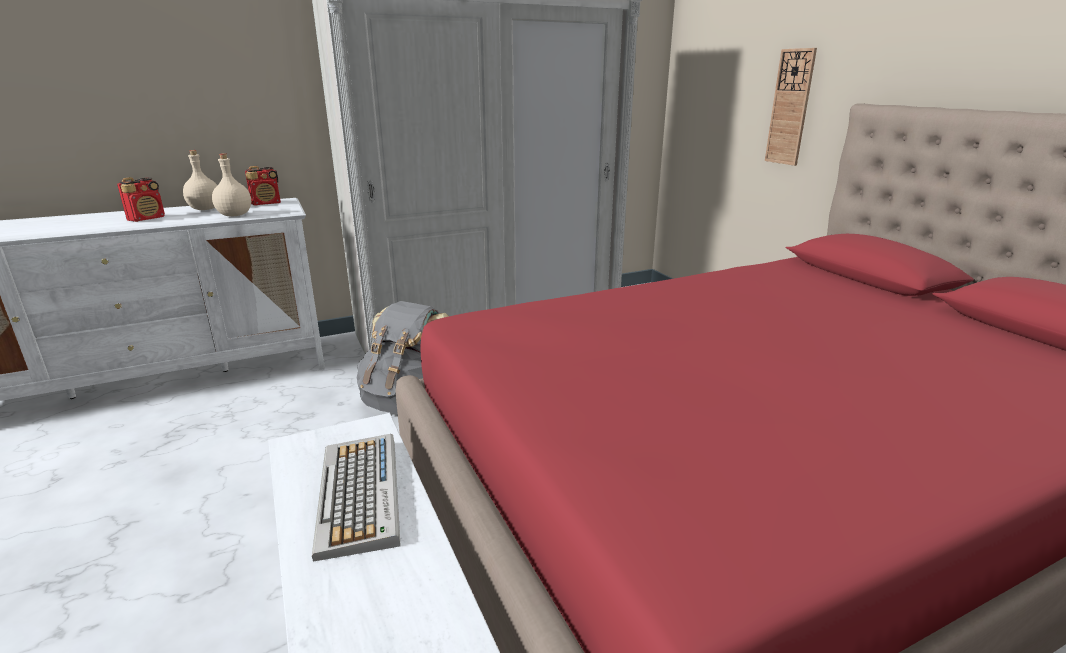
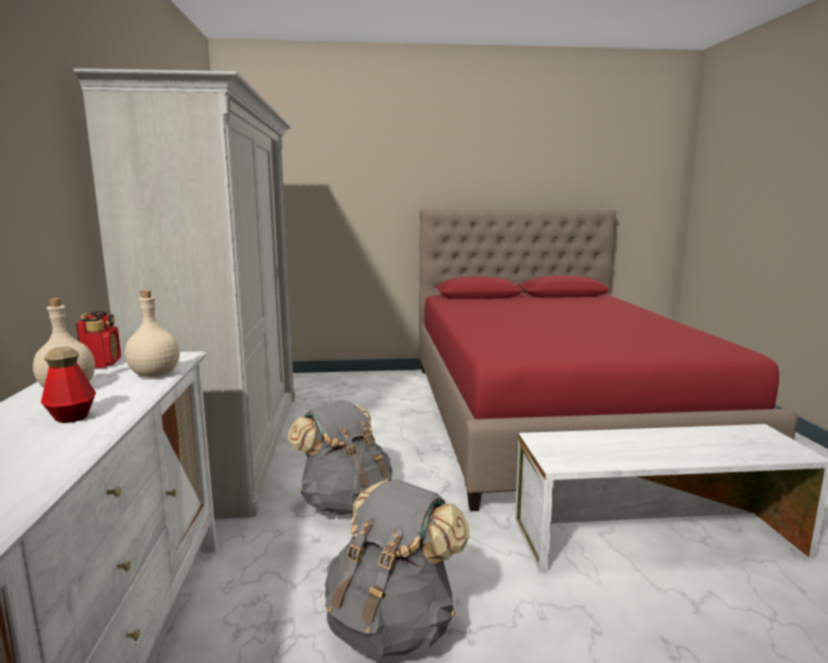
camera: 70 degrees left, 10 degrees down
(147, 219) = (71, 416): radio -> bottle
(219, 465) = (392, 625): none -> grey backpack
(360, 495) = (622, 444): keyboard -> none
(790, 107) = (361, 214): wall clock -> none

